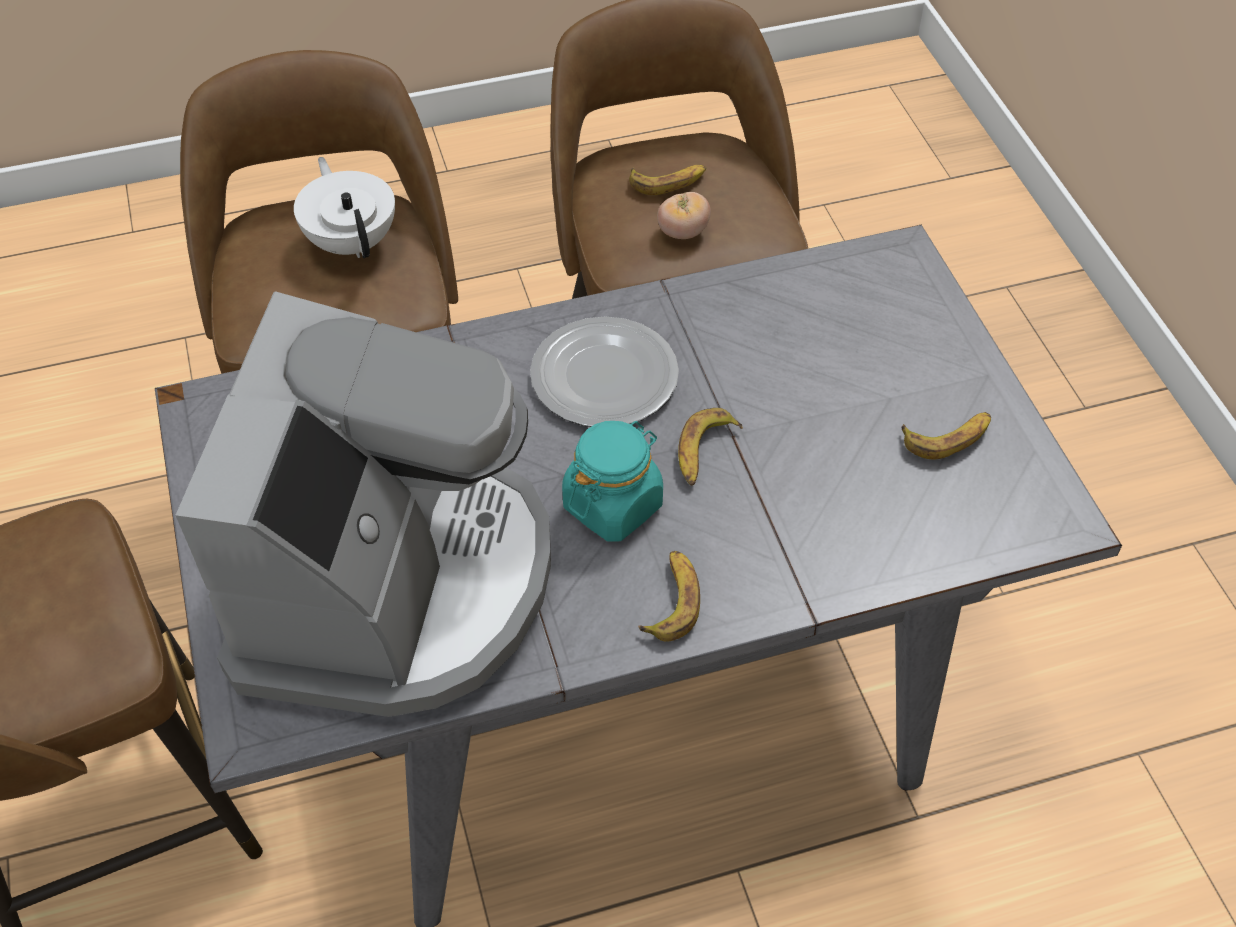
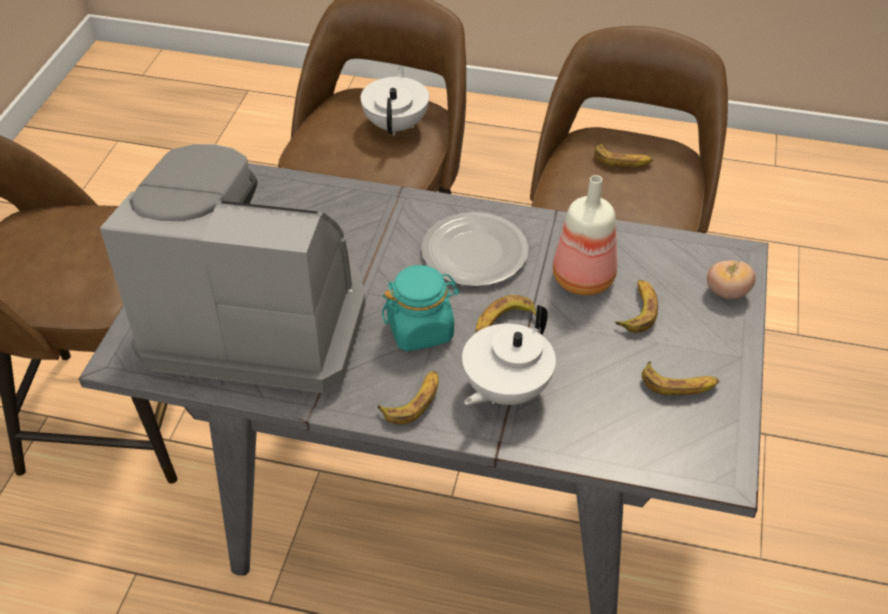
camera: 30 degrees right, 5 degrees down
(395, 585) = (258, 318): coffee machine -> coffee machine turned 120 degrees counterclockwise
(682, 232) = (609, 194): tomato -> tomato (726, 292)
(753, 353) = (583, 277): none -> bottle
(766, 535) = (505, 389): none -> white teapot
(842, 368) = (637, 310): none -> banana

